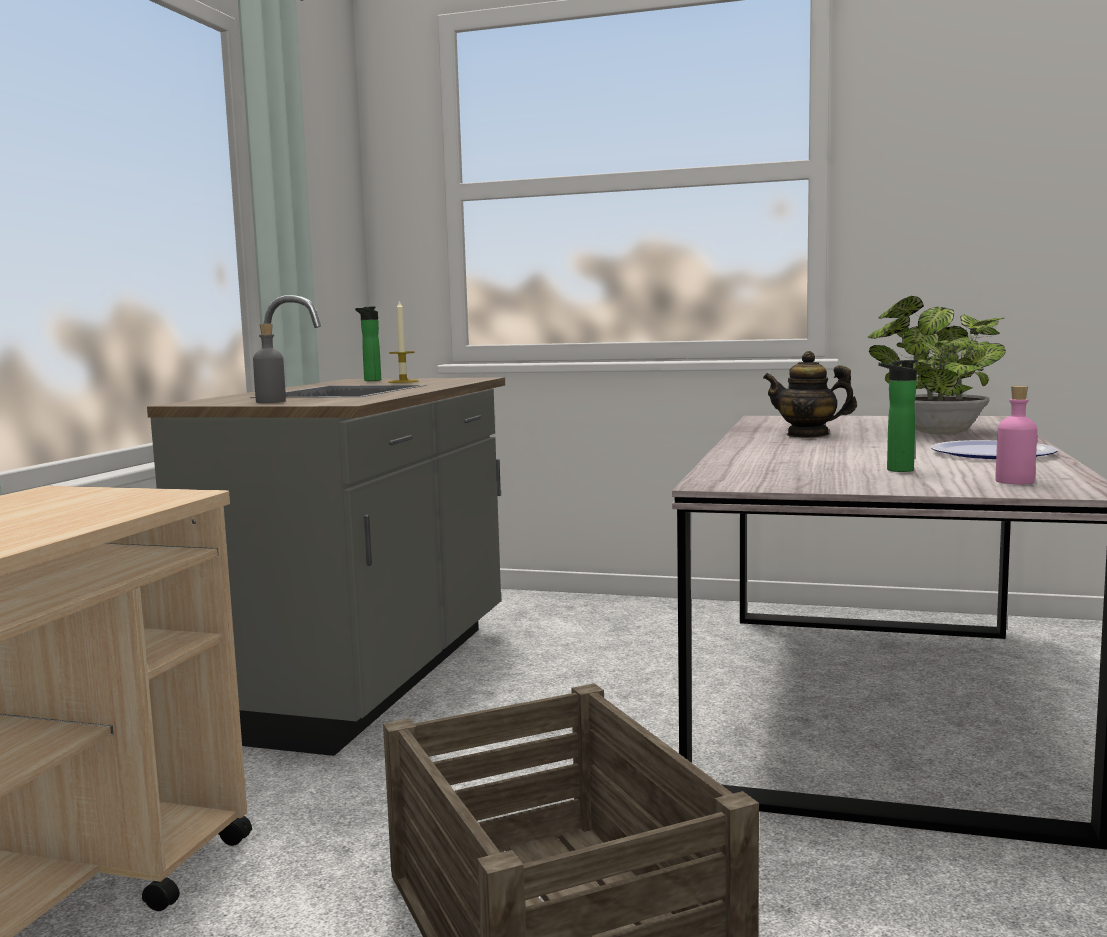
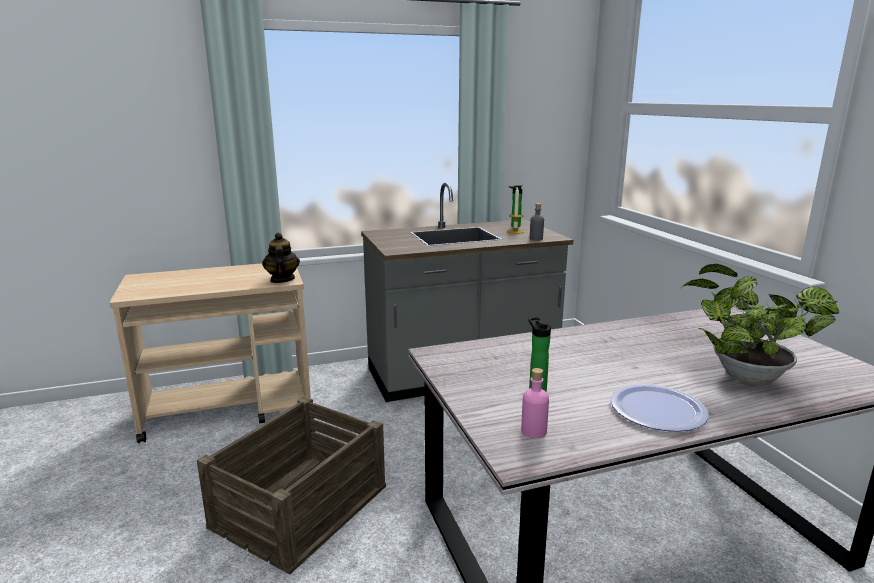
camera: 55 degrees right, 10 degrees up
(271, 402) = (389, 240): grey bottle -> grey bottle (536, 238)
(808, 435) = (656, 340): teapot -> teapot (282, 280)

